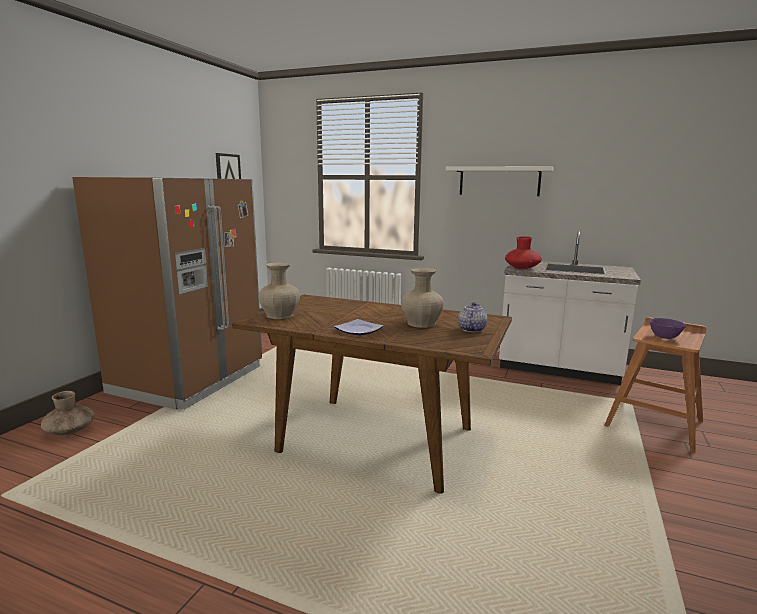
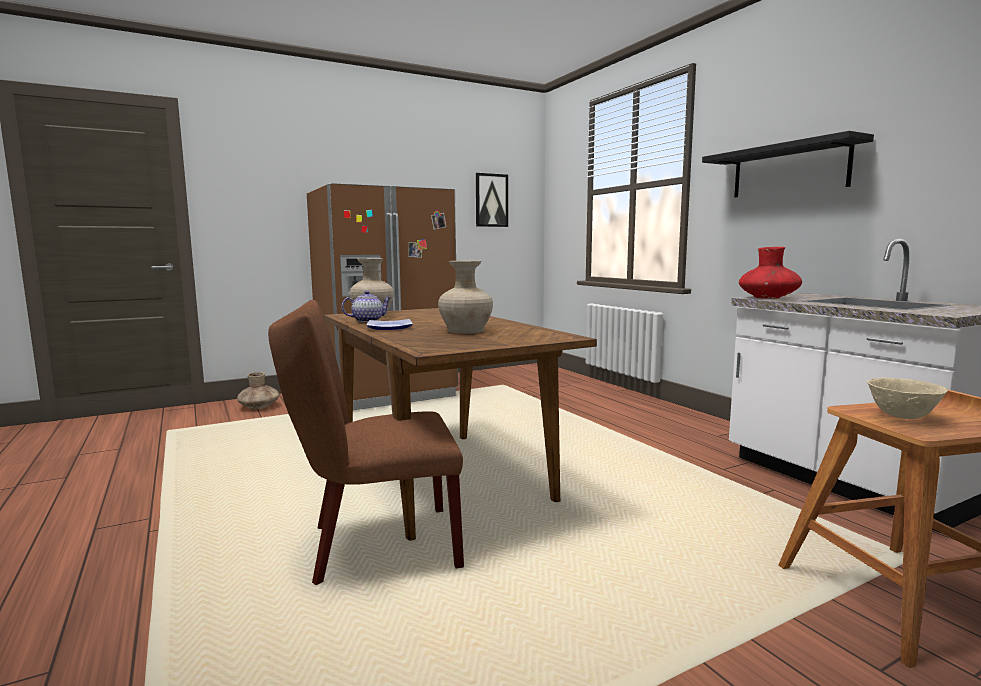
camera: 40 degrees right, 5 degrees down
(429, 508) = (374, 547): none -> brown chair
(471, 329) = (496, 339): teapot -> teapot (367, 320)
(499, 181) = (789, 170): white shelf -> black shelf
(664, 337) = (903, 417): purple bowl -> beige bowl

